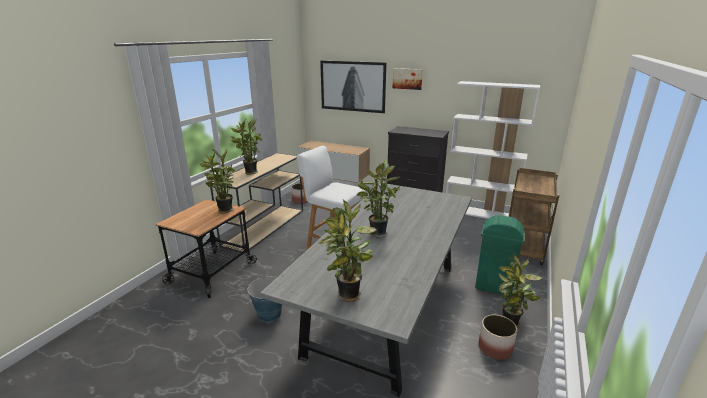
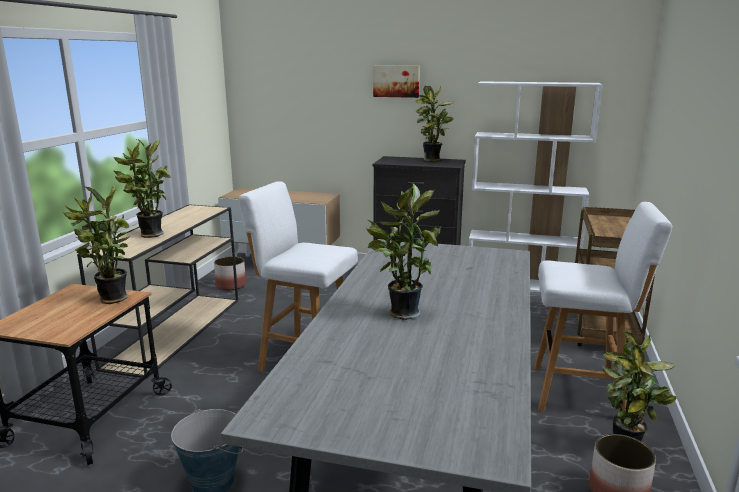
camera: 10 degrees left, 5 degrees down
(348, 296) = (393, 423): potted plant -> potted plant (432, 160)
(353, 86) = (308, 96): picture -> none
(494, 287) = (580, 393): green trash can -> white stool

